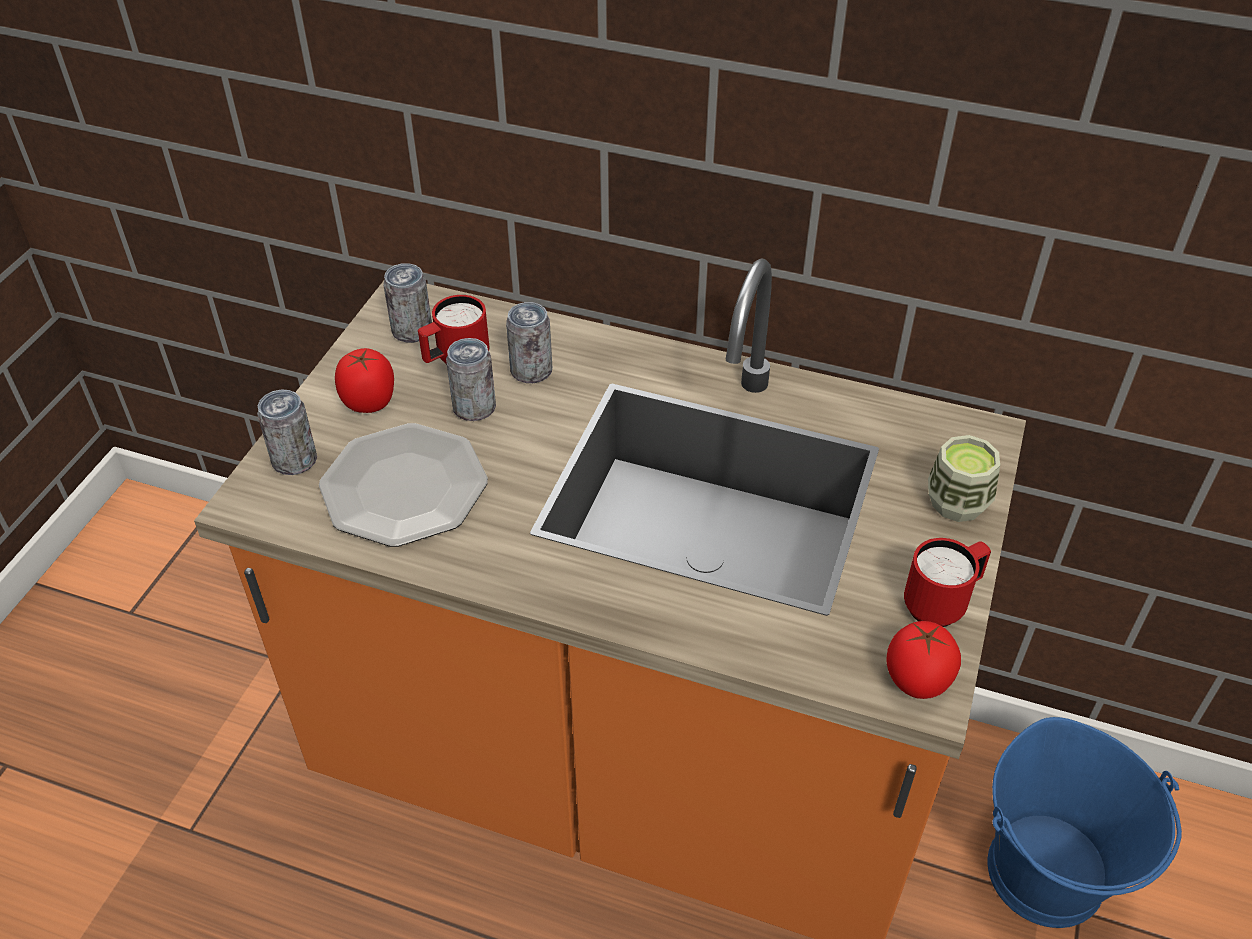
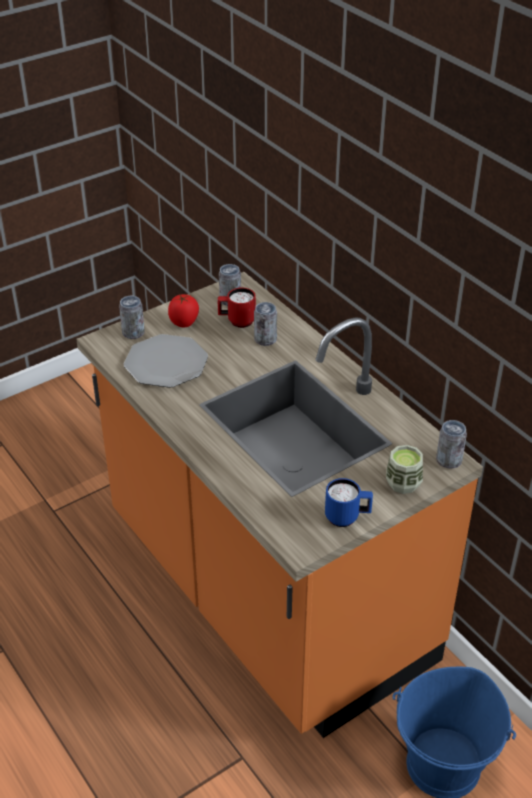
camera: 35 degrees right, 5 degrees down
(474, 408) = (225, 344): can -> can (448, 460)
(916, 682) = (301, 540): tomato -> none
(941, 604) = (347, 518): red mug -> blue mug

